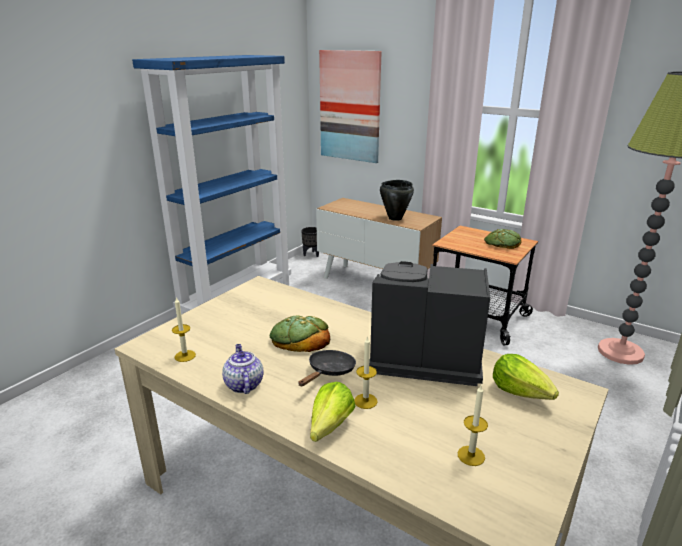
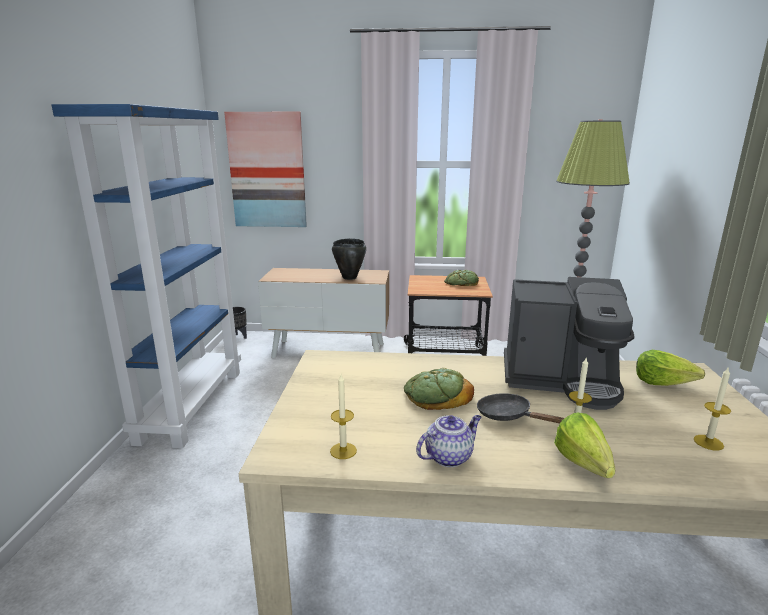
camera: 30 degrees left, 5 degrees down
(243, 384) = (449, 456): teapot -> teapot turned 105 degrees clockwise
(329, 371) = (508, 416): black frying pan -> black frying pan turned 45 degrees counterclockwise
(422, 358) = (561, 380): coffee machine -> coffee machine turned 150 degrees counterclockwise

